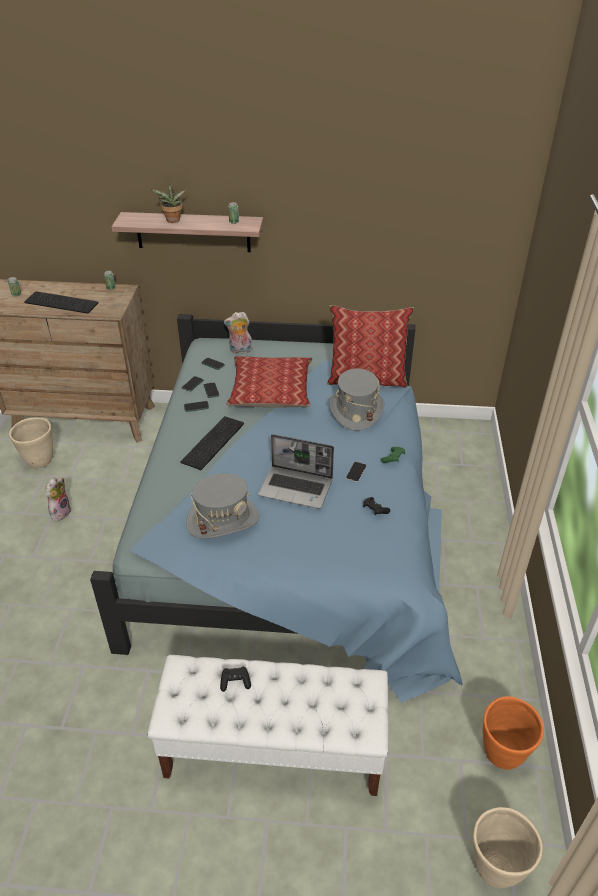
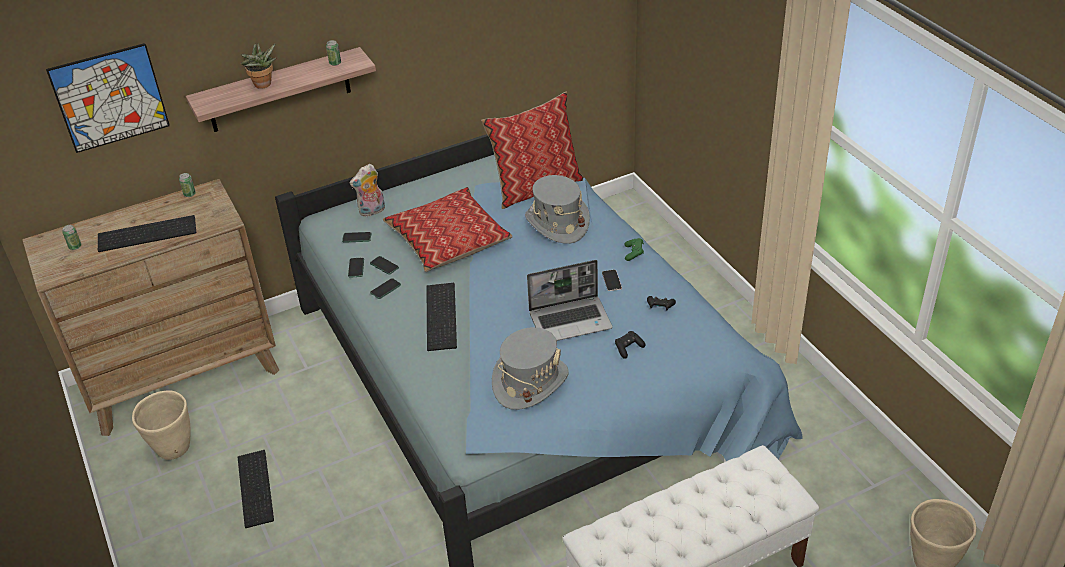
camera: 30 degrees left, 0 degrees up
(60, 512) = (257, 488): plush toy -> keyboard
(65, 195) = (110, 98): none -> picture
(235, 682) = (650, 521): black game controller -> black game controller (628, 348)
(502, 754) = (872, 477): orange planter -> none

